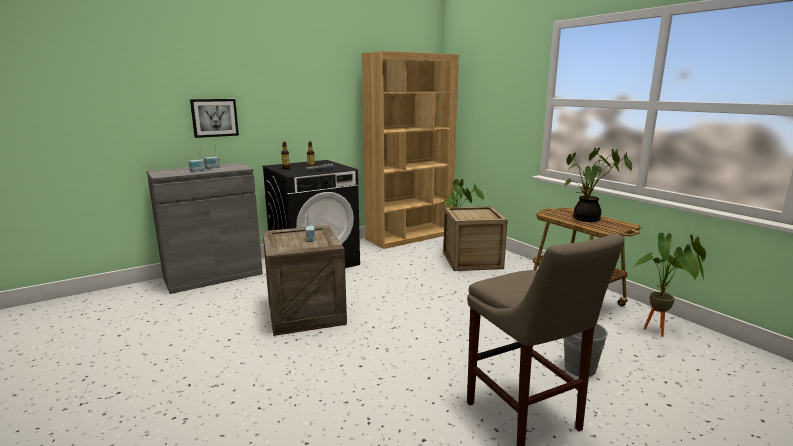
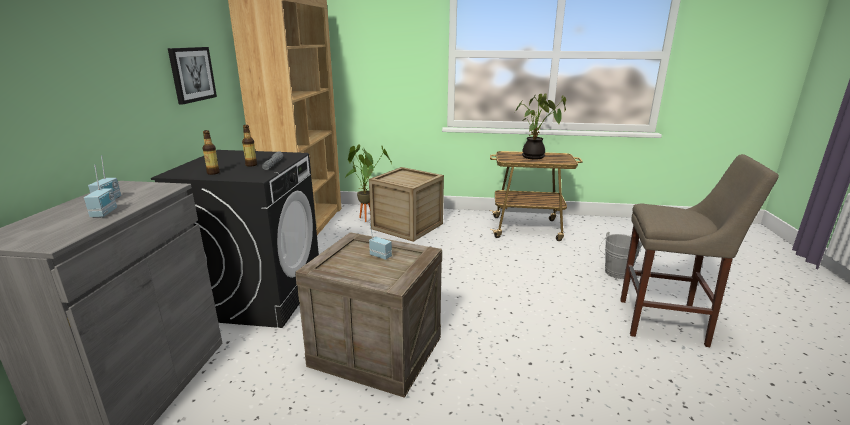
camera: 50 degrees left, 5 degrees up
(214, 117) = (60, 103): picture -> picture (192, 74)
(661, 333) = (597, 229): potted plant -> none

